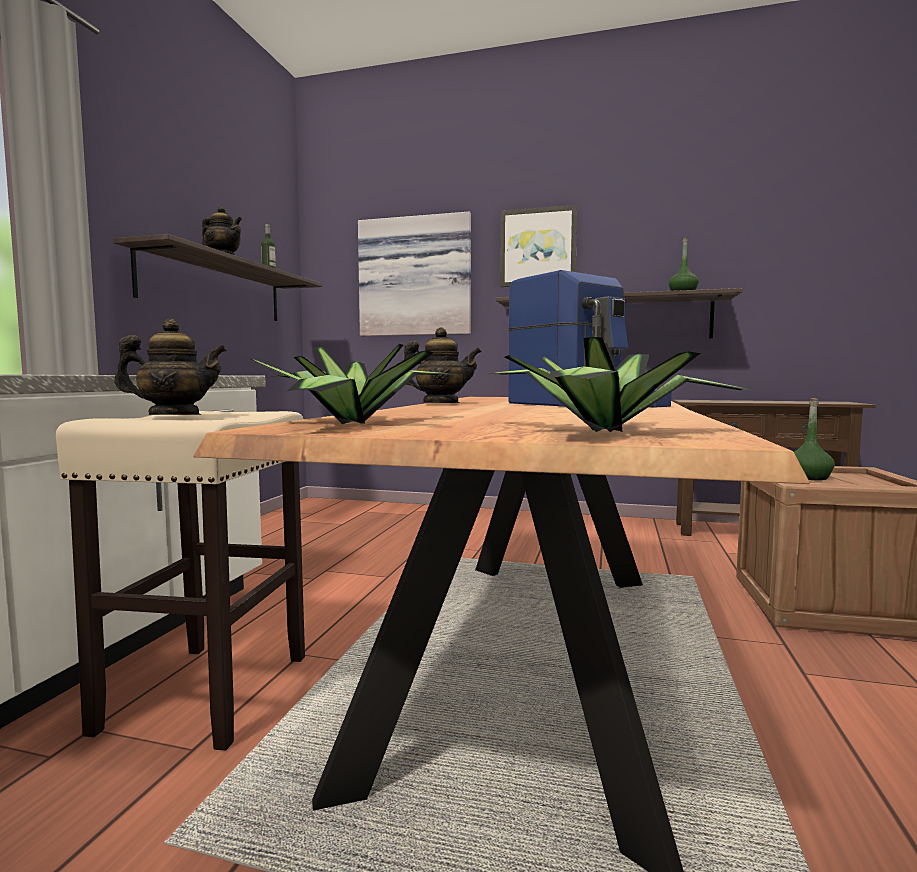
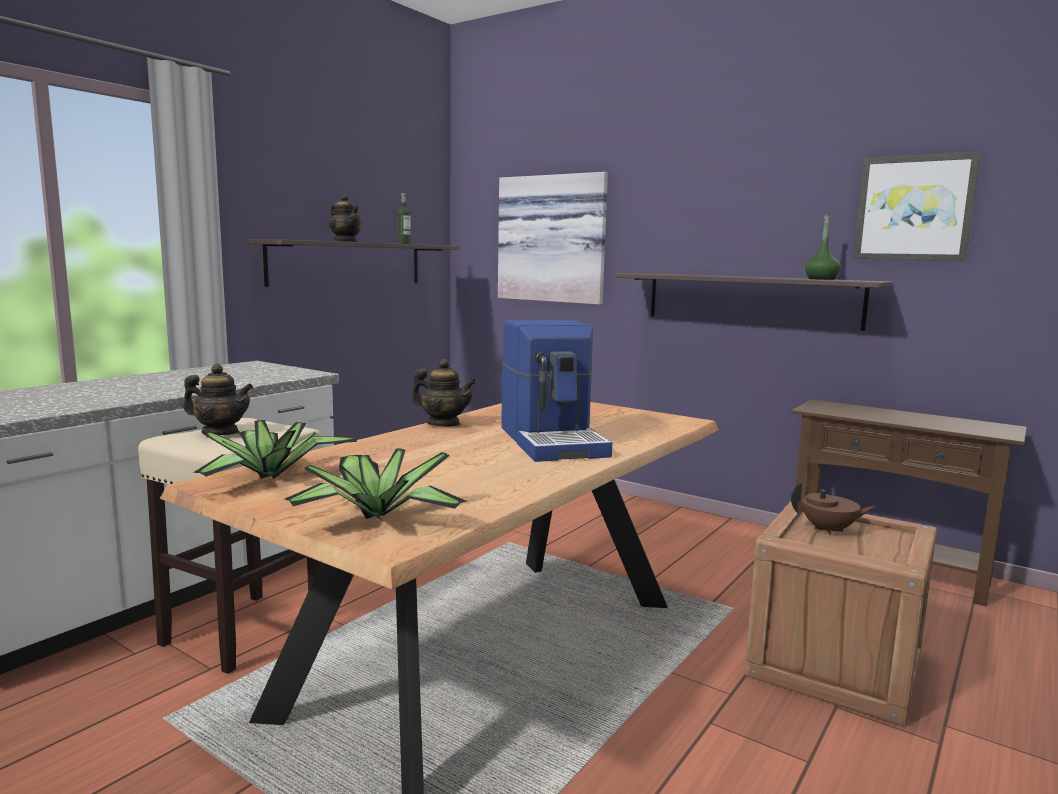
camera: 20 degrees right, 5 degrees up
(538, 247) = (675, 212): picture -> picture (914, 208)
(809, 477) = (829, 530): green bottle -> brown teapot

